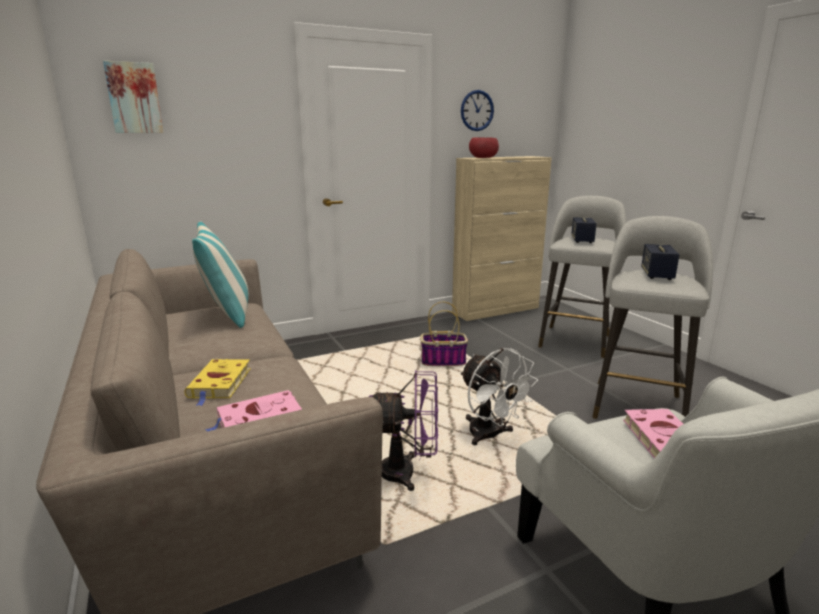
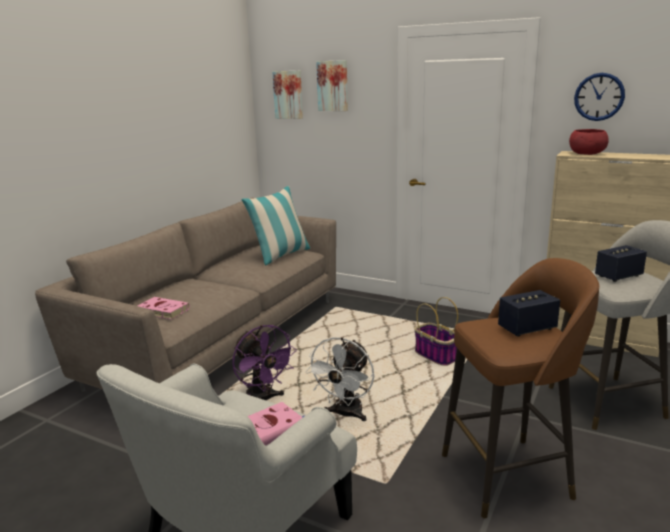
camera: 55 degrees right, 0 degrees up
(209, 88) = (333, 86): none -> picture
(219, 384) = (190, 289): yellow book -> none
(637, 405) = (509, 475): grey stool -> brown stool

